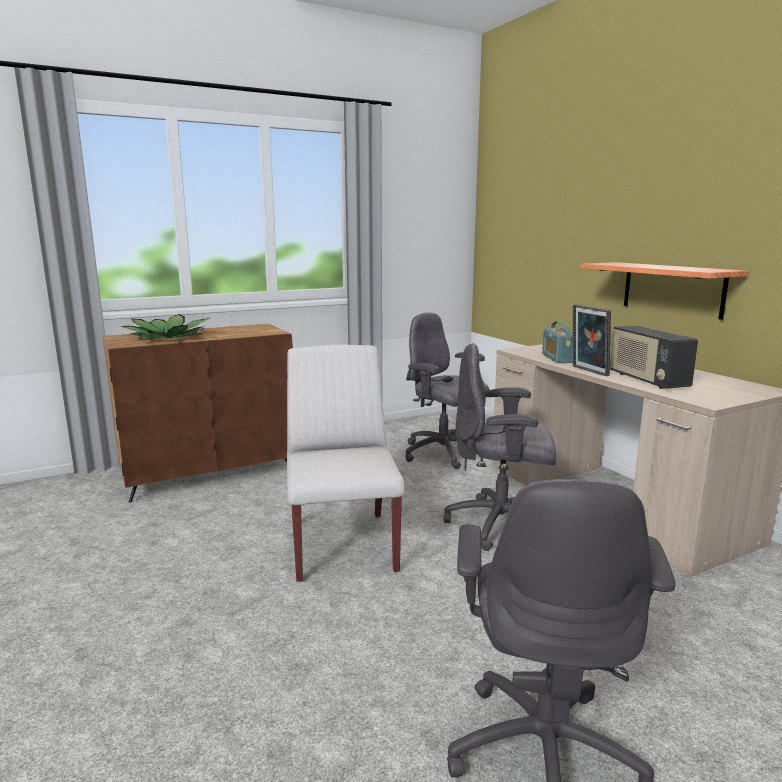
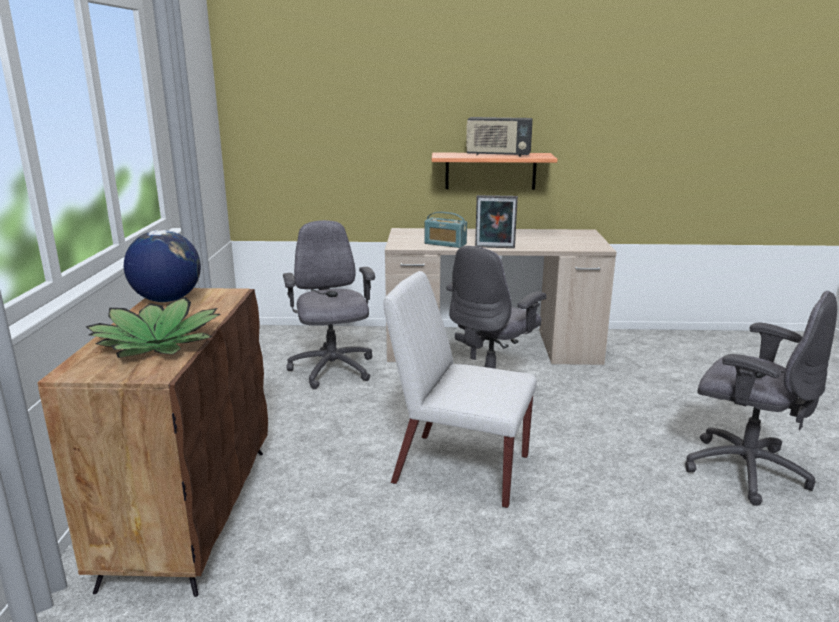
camera: 60 degrees left, 5 degrees up
(246, 327) = (167, 300): none -> globe
(443, 453) = (332, 370): grey office chair -> grey office chair turned 90 degrees clockwise
(646, 380) = (536, 244): radio -> radio (498, 155)

